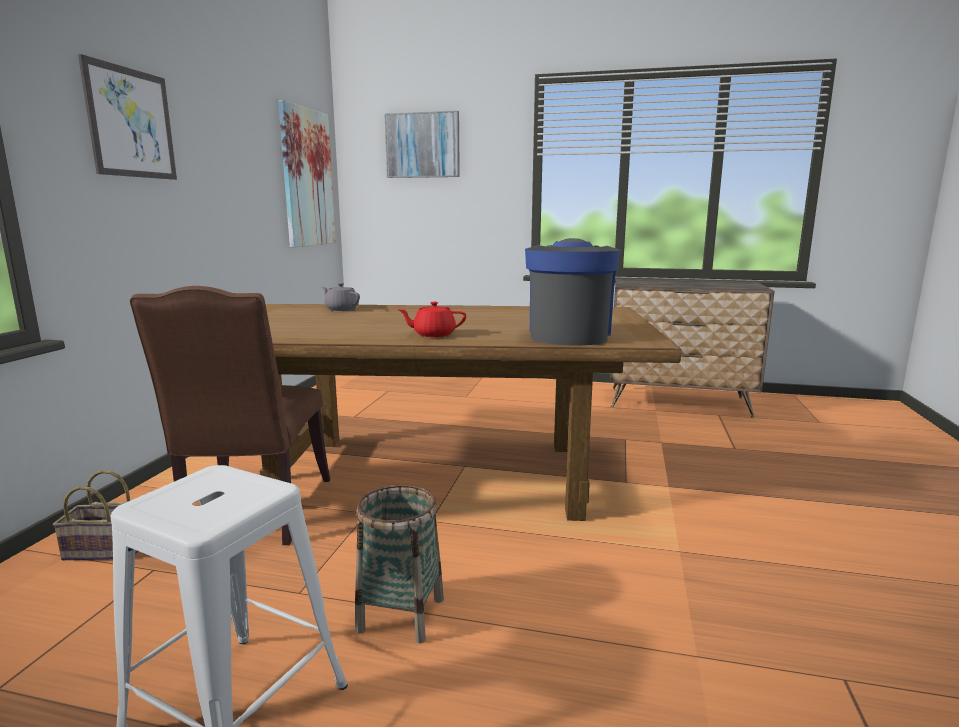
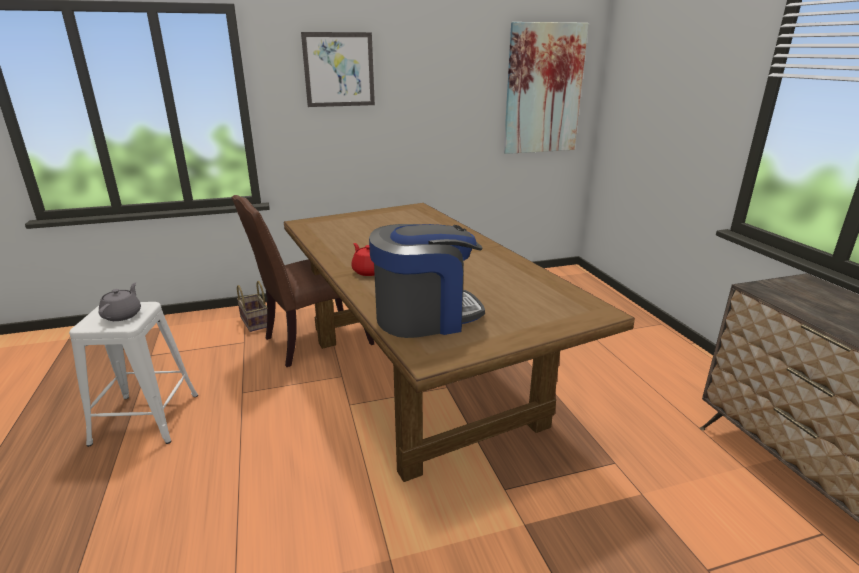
camera: 60 degrees right, 10 degrees up
(341, 309) = (430, 223): grey teapot -> grey teapot (123, 315)
(401, 614) = (235, 436): basket -> none
(422, 145) = (665, 55): picture -> none

